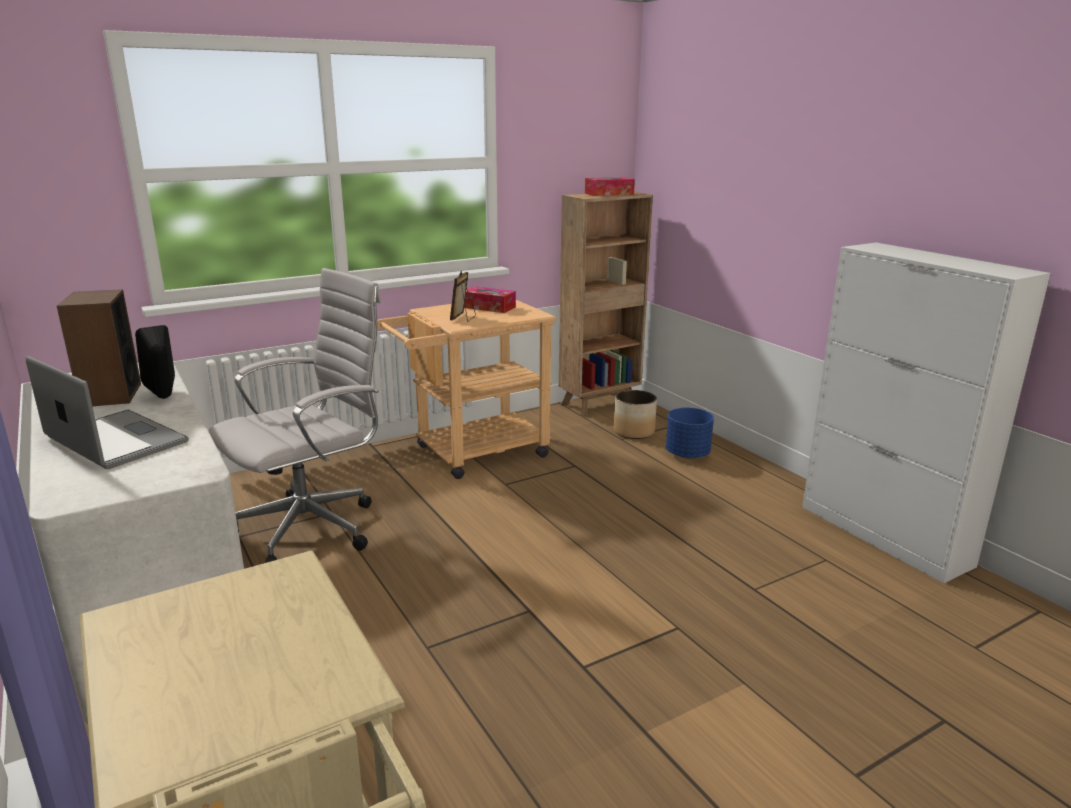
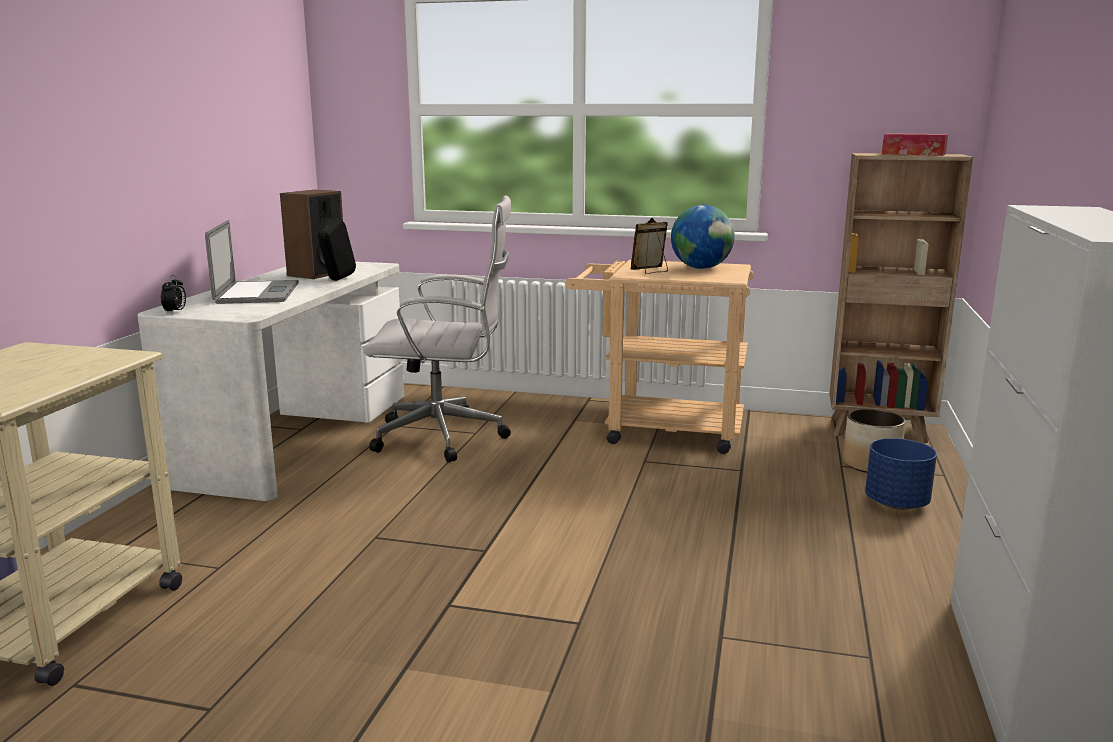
camera: 45 degrees right, 5 degrees down
(88, 498) = (175, 312): none -> alarm clock
(488, 307) = (701, 268): tissue box -> globe

